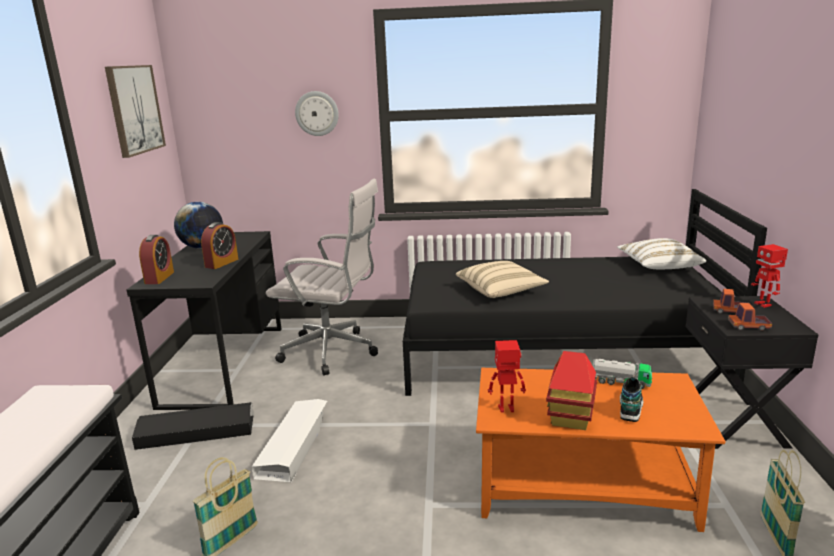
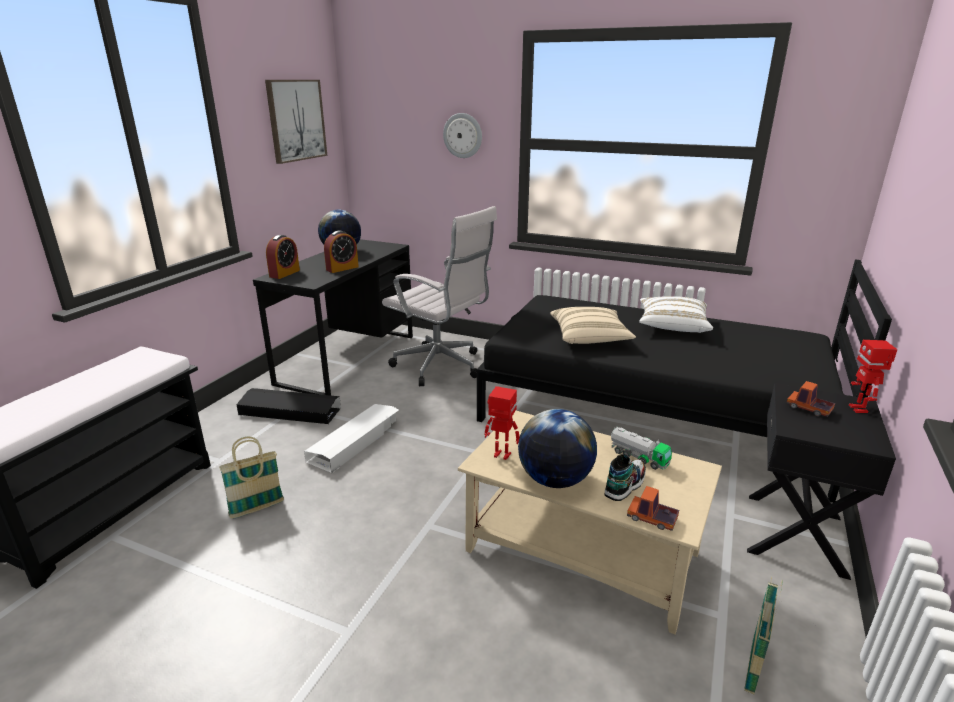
camera: 20 degrees right, 5 degrees up
(570, 418) = (554, 480): toy house -> globe
(581, 488) = (579, 552): orange coffee table -> beige coffee table
(658, 266) = (787, 342): white pillow -> white pillow (672, 326)
(748, 326) = (813, 430): toy truck -> toy truck (652, 518)

